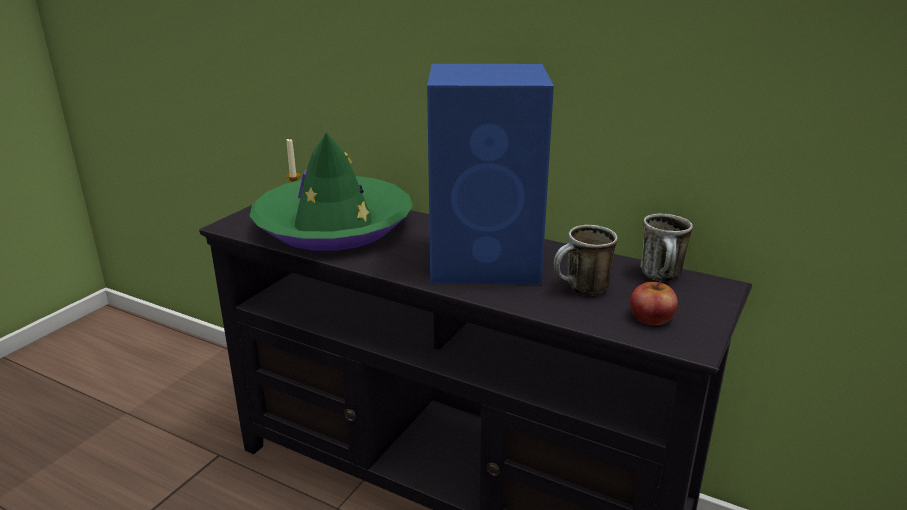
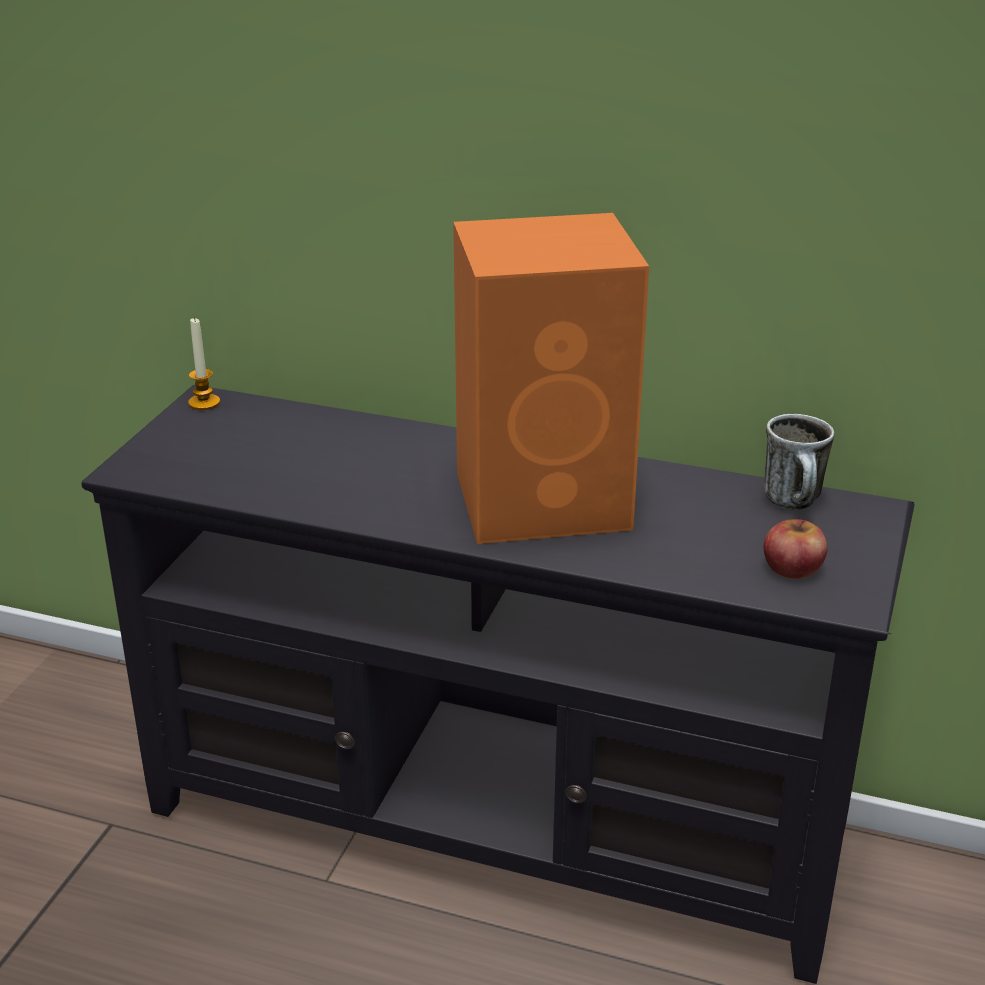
camera: 10 degrees left, 5 degrees up
(333, 226) = (293, 458): green hat -> none
(488, 262) = (547, 500): blue speaker -> orange speaker
(582, 290) = (691, 535): mug -> none

